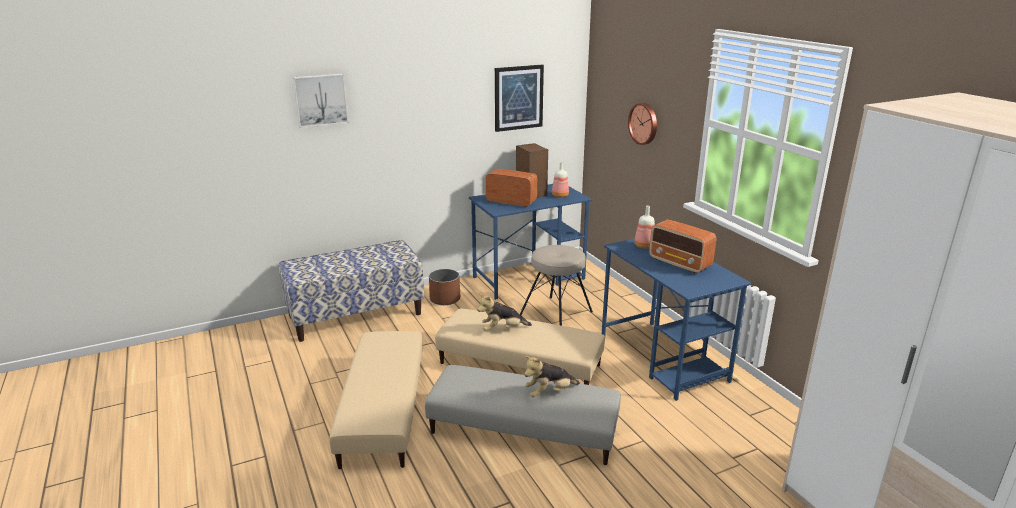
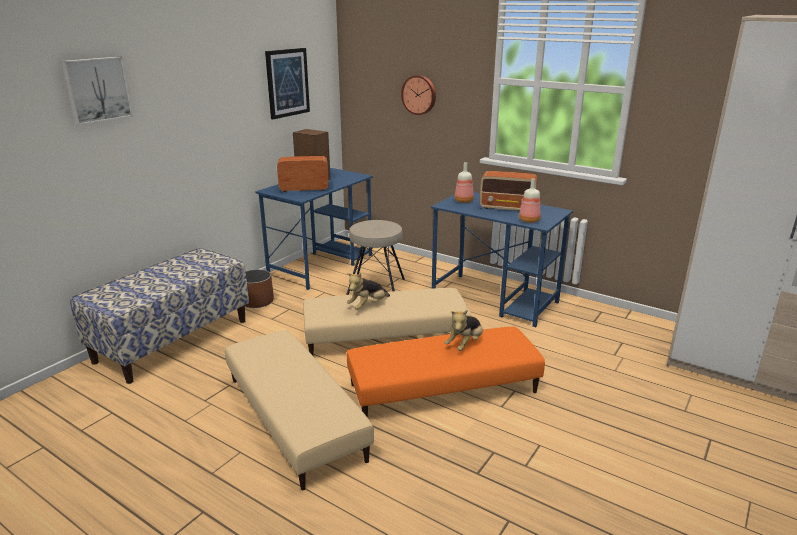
camera: 30 degrees left, 0 degrees up
(523, 428) = (443, 388): grey ottoman -> orange ottoman
(559, 196) = (341, 177): bottle -> bottle (528, 220)

